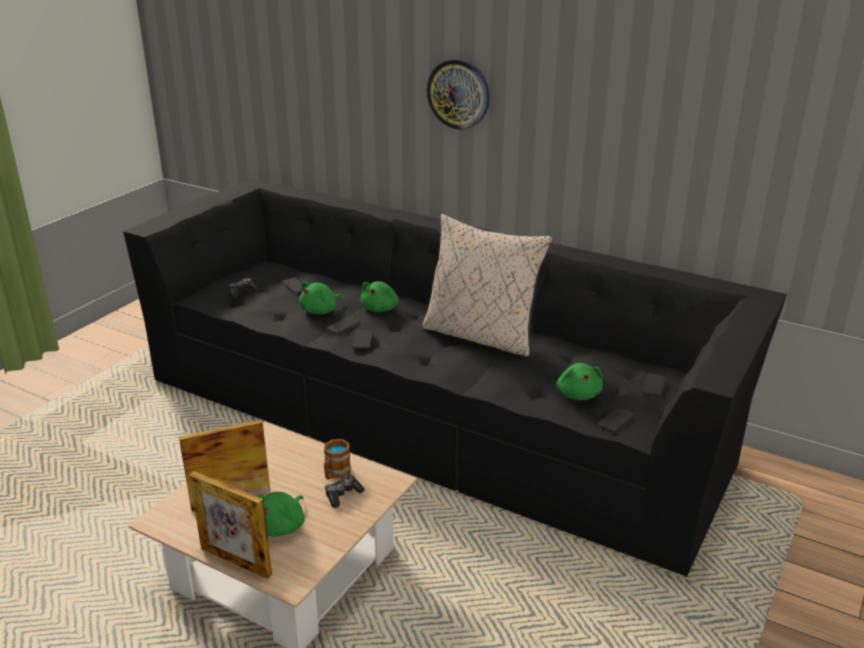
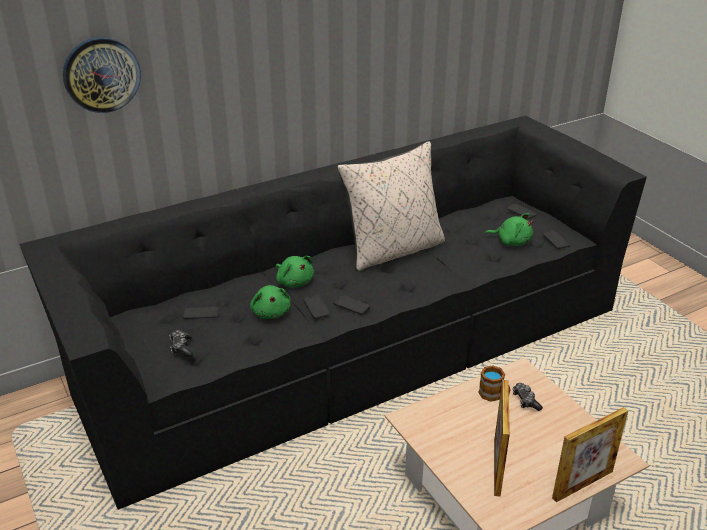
camera: 60 degrees left, 5 degrees up
(281, 526) = (549, 446): green plush toy -> none
(458, 94) = (272, 55): wall clock -> wall clock (101, 74)

